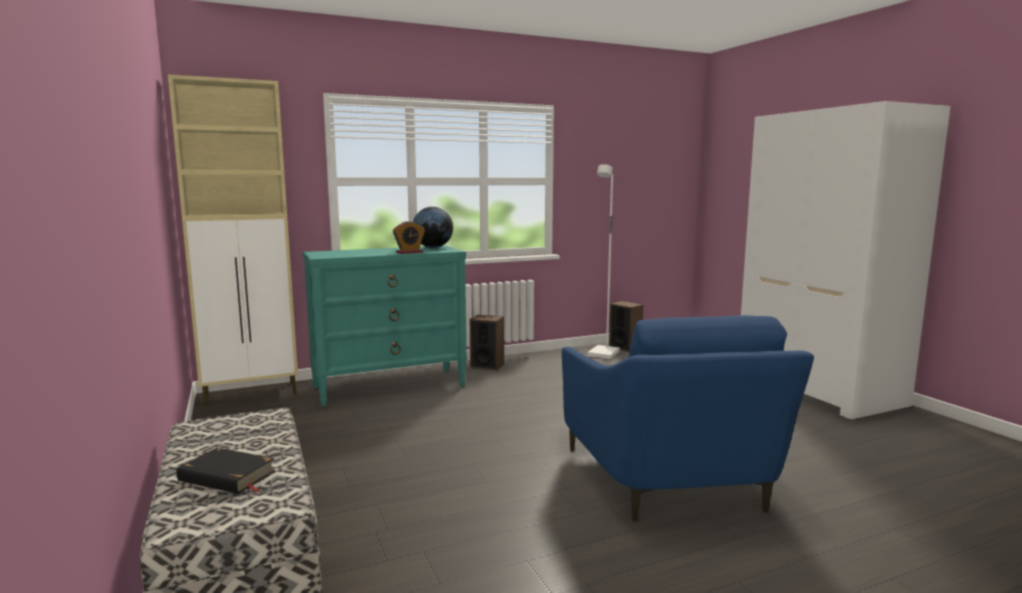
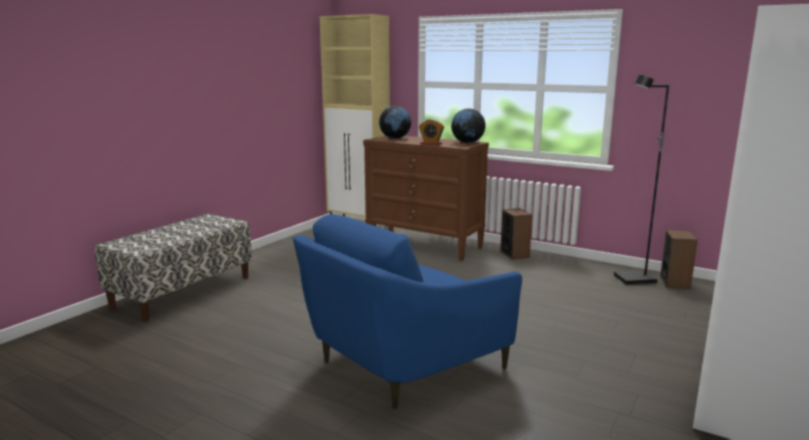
camera: 55 degrees right, 5 degrees up
(227, 476) = (159, 236): black book -> none
(336, 253) = (395, 138): none -> globe
(390, 386) = (424, 244): turquoise dresser -> brown dresser
(604, 354) = (634, 280): white floor lamp -> black floor lamp

